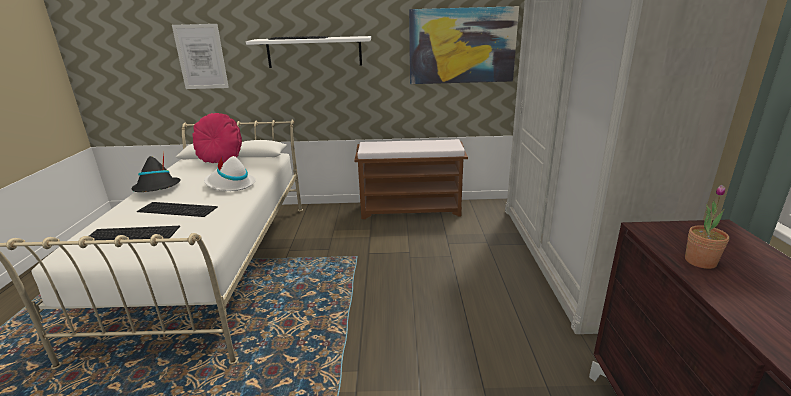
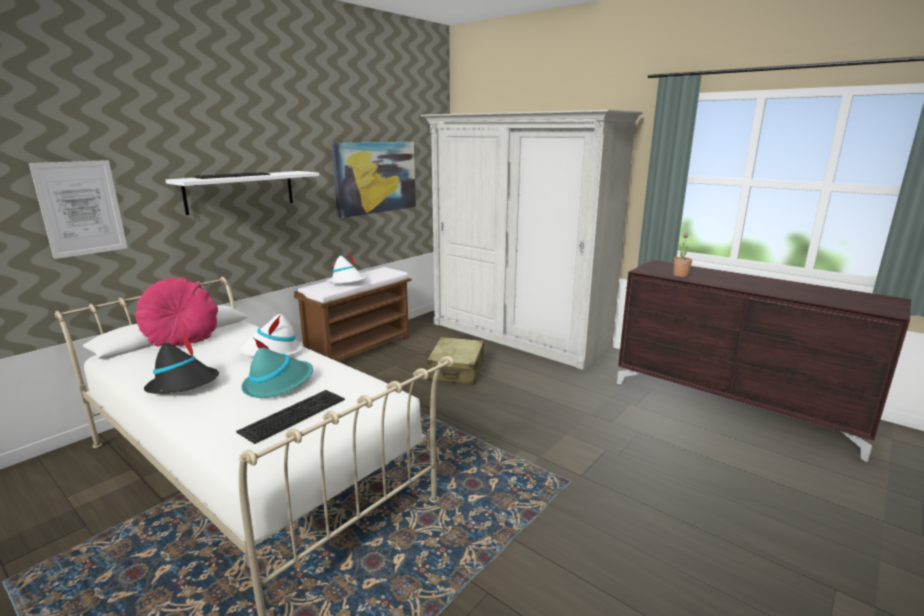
camera: 50 degrees left, 5 degrees down
(179, 209) = (278, 384): keyboard -> turquoise hat
(398, 146) = (347, 282): none -> white hat
(444, 264) = (456, 370): none -> beige suitcase

